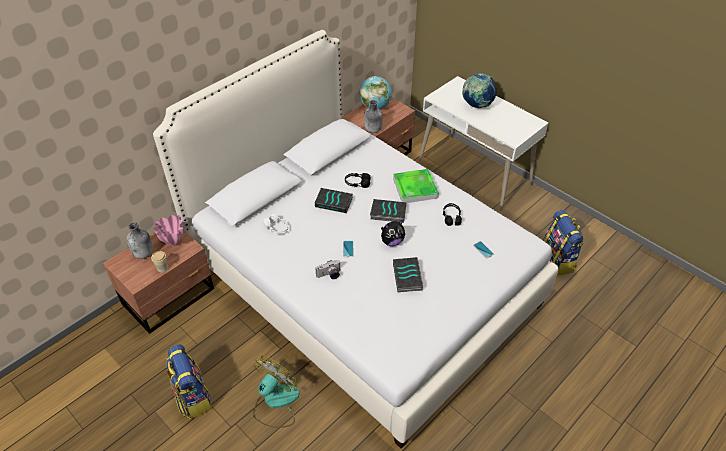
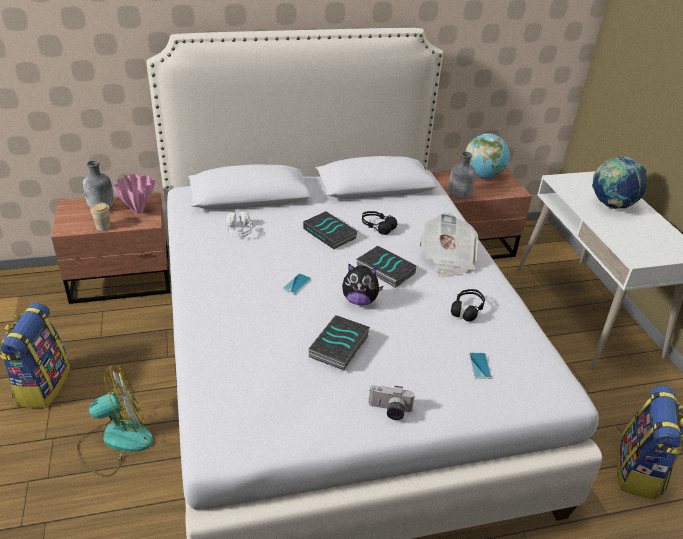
camera: 30 degrees right, 10 degrees down
(329, 275) = (246, 300): camera -> camera (389, 411)
(415, 188) = (446, 259): tray -> newspaper

